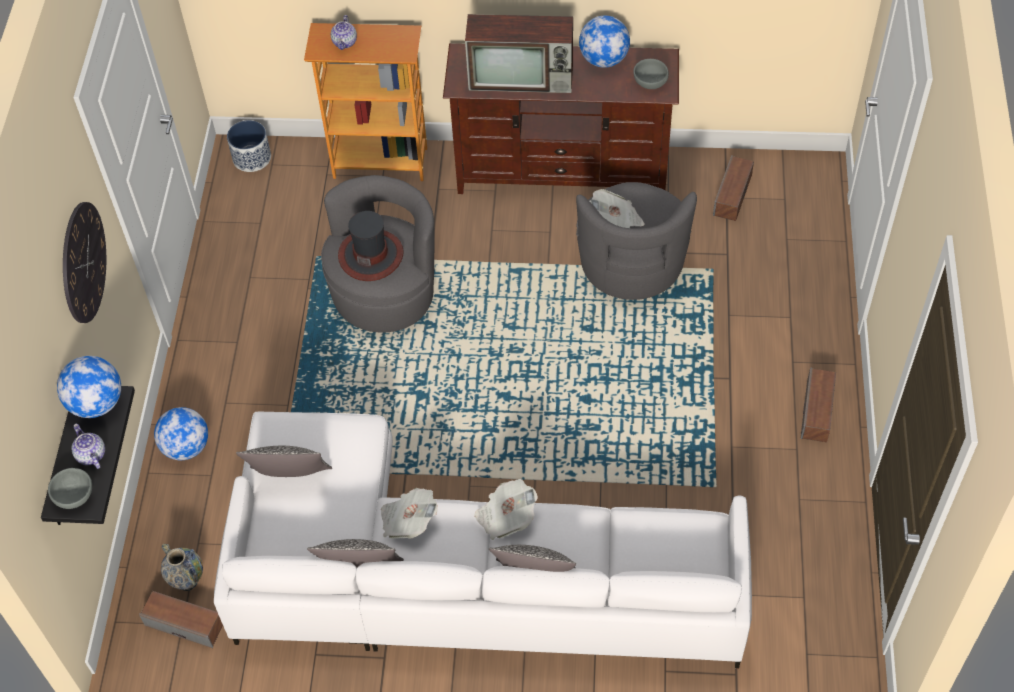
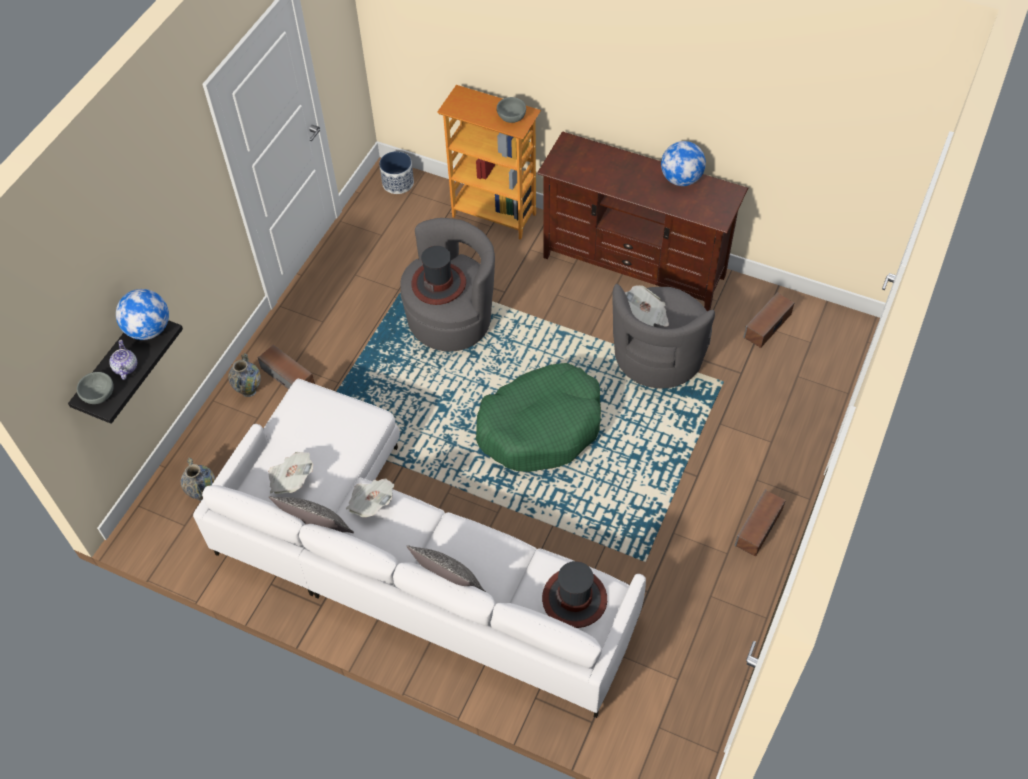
camera: 20 degrees right, 0 degrees up
(83, 262) = (177, 217): wall clock -> none
(185, 624) = (186, 525): speaker -> speaker (288, 376)
(186, 447) = (249, 390): globe -> vase
(290, 478) = (297, 439): pillow -> none
(345, 42) = (475, 107): teapot -> none
(506, 517) = (448, 526): newspaper -> newspaper (291, 479)
(523, 78) = (608, 175): television -> none
(539, 380) = (541, 426): none -> green dog bed
(650, 81) = (711, 208): grey bowl -> grey bowl (512, 117)
(678, 546) = (575, 598): none -> hat

